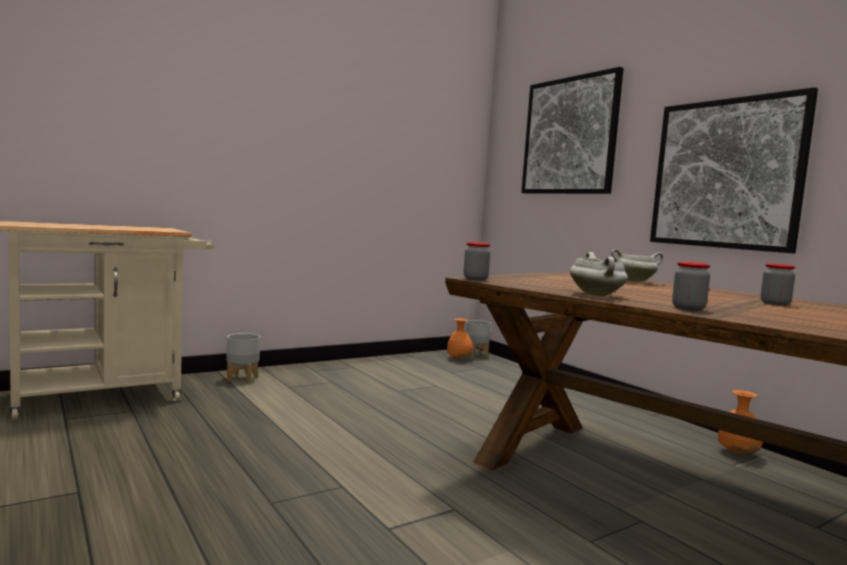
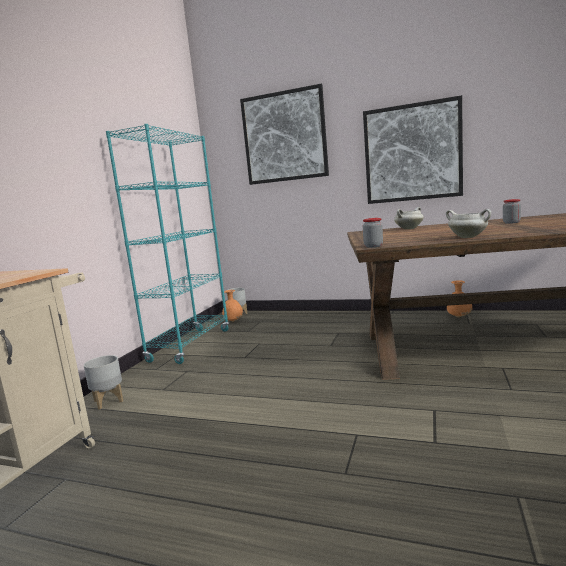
camera: 35 degrees left, 5 degrees up
(378, 364) = (190, 345): none -> turquoise bookcase
(688, 308) = (529, 232): jar -> none

